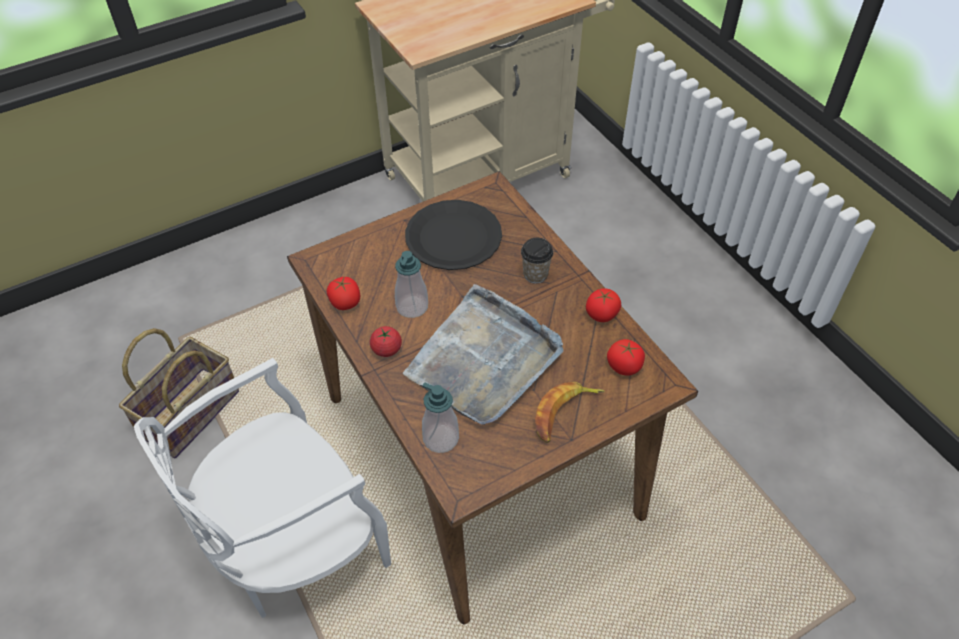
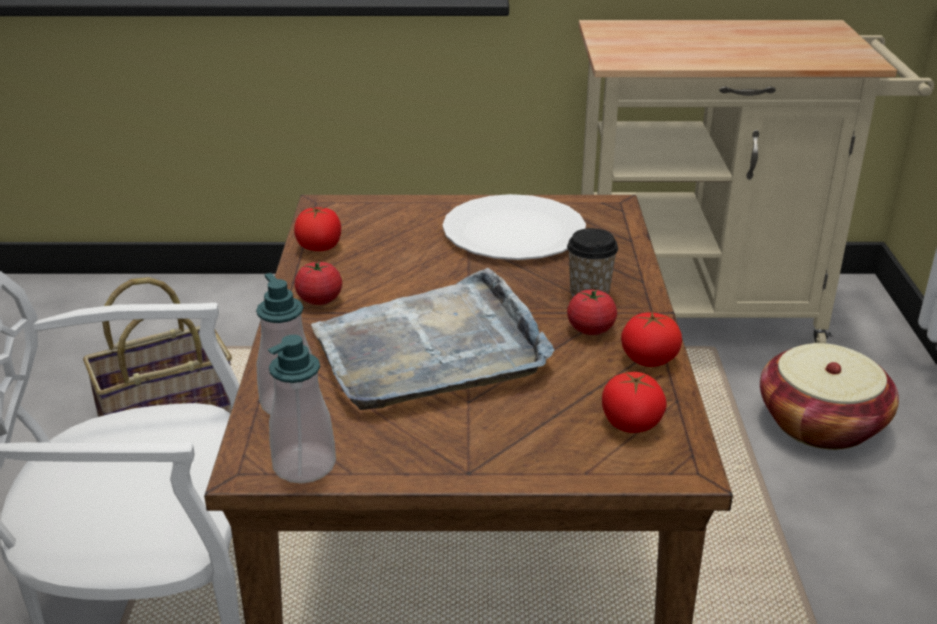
camera: 30 degrees right, 20 degrees down
(412, 306) = (394, 274): soap dispenser -> soap dispenser (304, 465)
(453, 237) = (514, 232): black plate -> white plate
(556, 304) = (590, 329): none -> tomato
(564, 414) = (486, 441): banana -> none
(595, 237) = (821, 423): none -> basket

